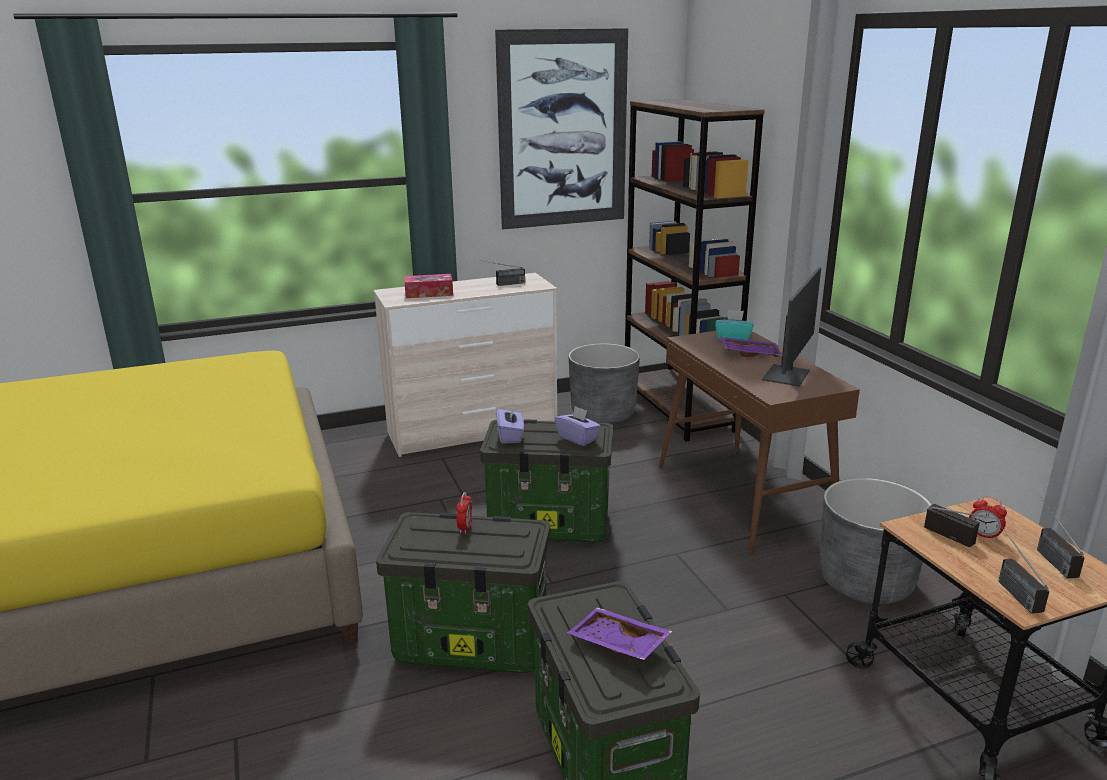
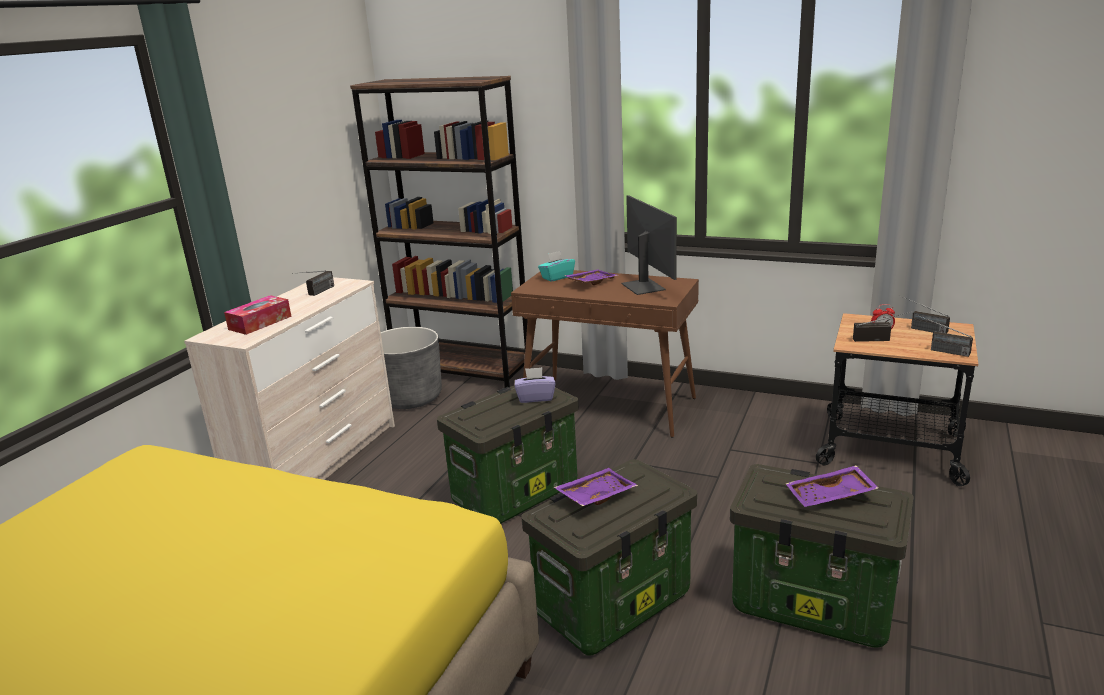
camera: 45 degrees left, 0 degrees up
(465, 528) = (595, 495): alarm clock -> purple tray
(510, 436) = (482, 420): purple tissue box -> none
(563, 130) = (298, 123): picture -> none
(865, 581) = (753, 418): grey planter -> none

